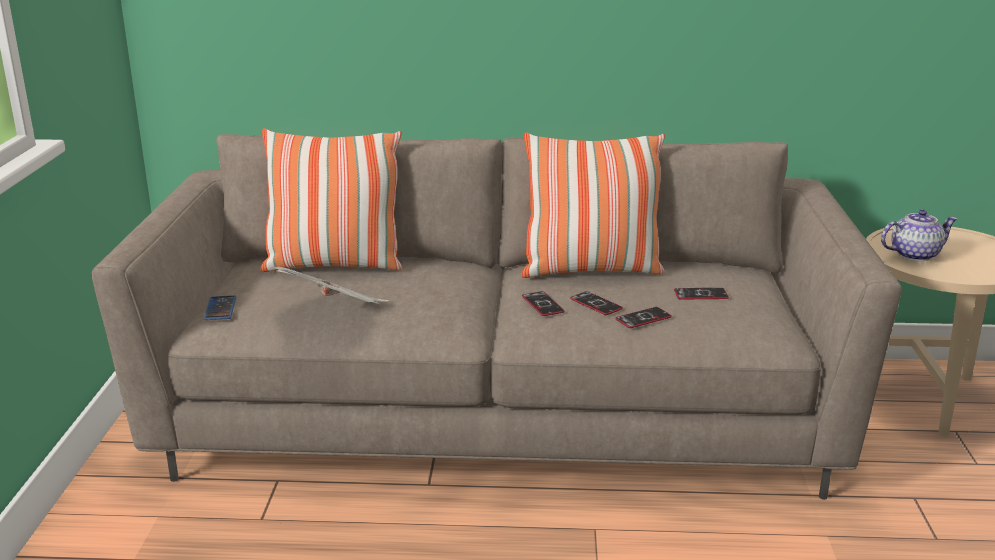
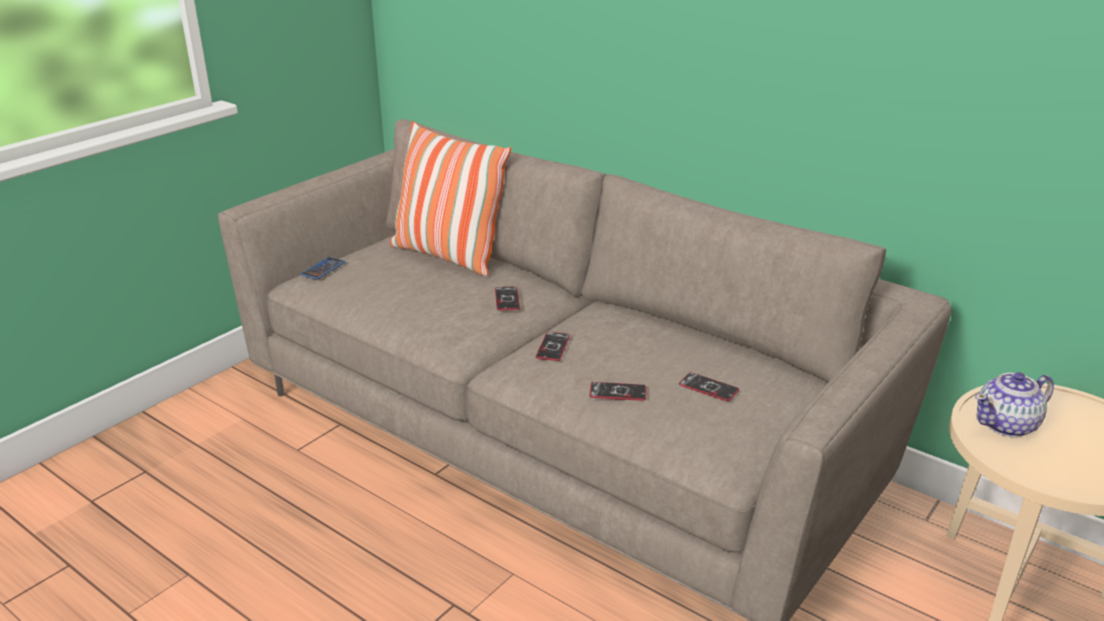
camera: 35 degrees right, 5 degrees up
(334, 313) = (387, 299): newspaper -> none
(590, 270) = (645, 327): pillow -> none
(596, 304) = (597, 363): phone -> phone (507, 299)
(913, 254) = (1007, 425): teapot -> teapot turned 135 degrees clockwise

